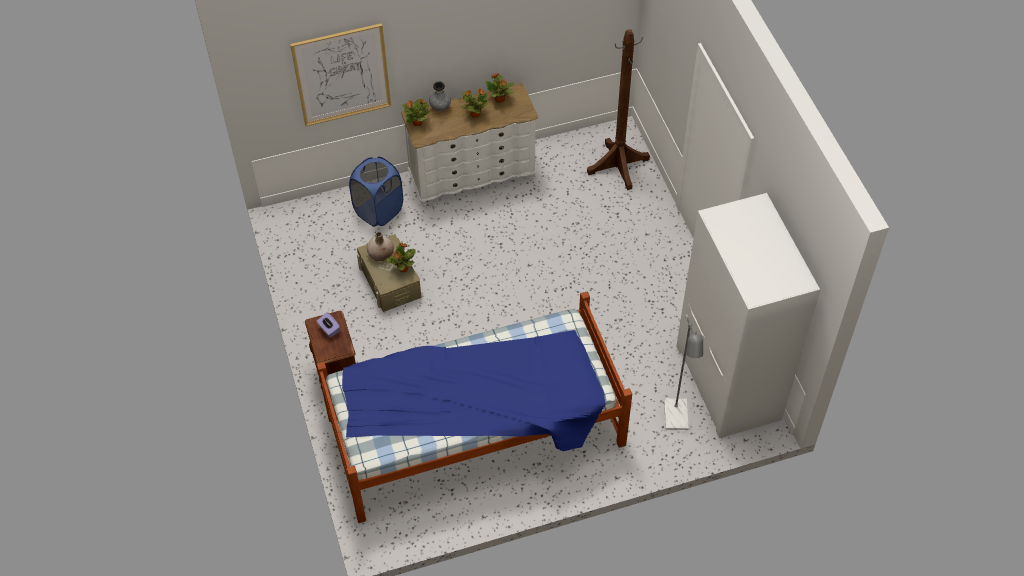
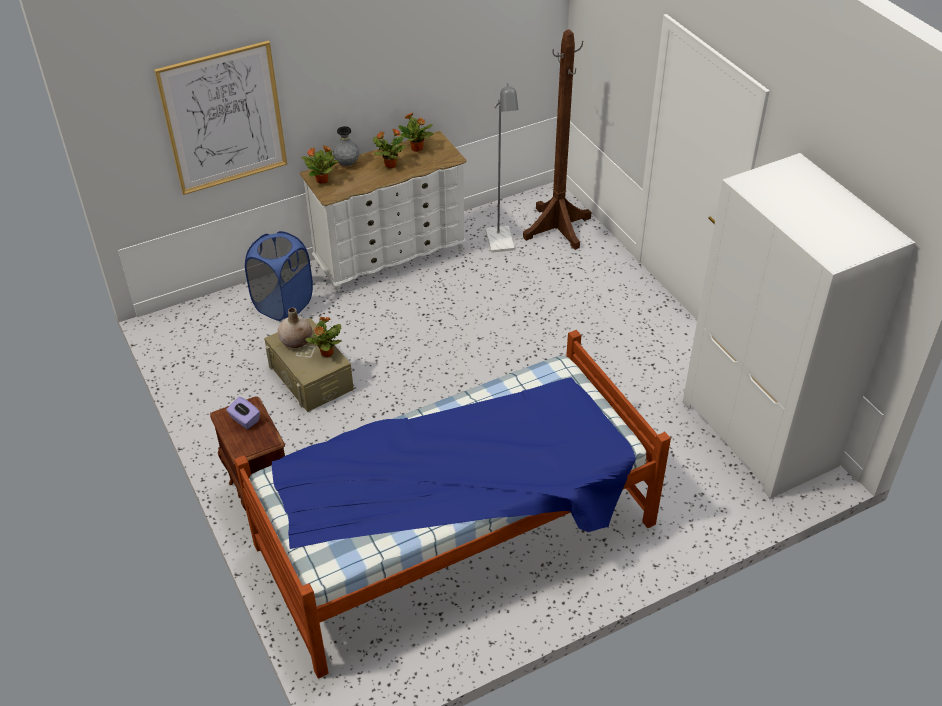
camera: 10 degrees left, 10 degrees down
(676, 421) = (710, 486): grey floor lamp -> grey floor lamp (501, 244)

